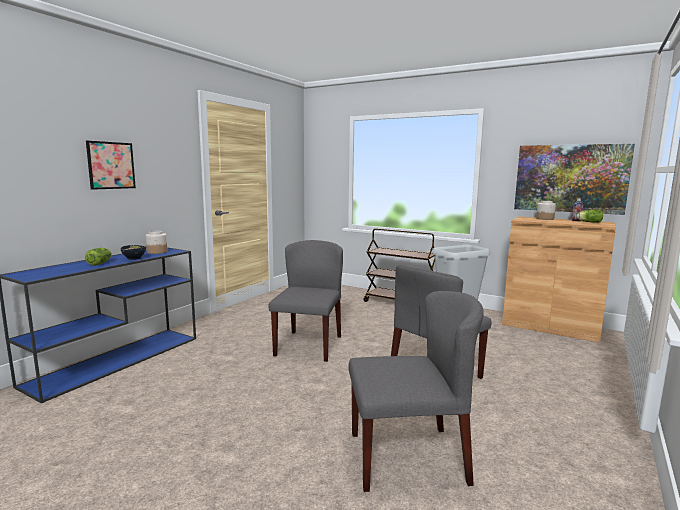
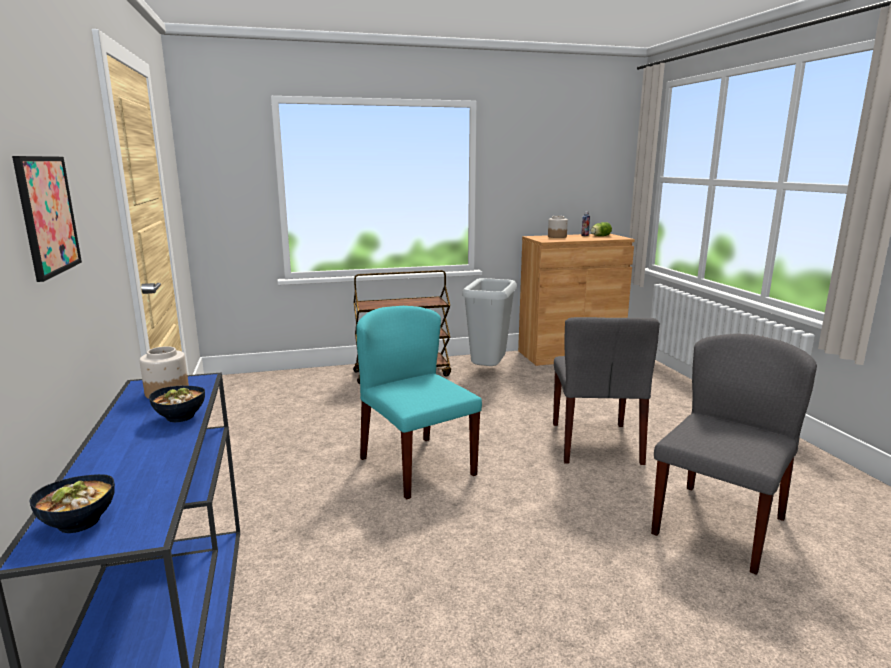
camera: 45 degrees left, 5 degrees up
(35, 272) = (78, 522): none -> bowl
(101, 263) = (150, 448): lettuce -> none
(308, 345) = (416, 466): grey chair -> turquoise chair
(570, 178) = (569, 189): picture -> none

